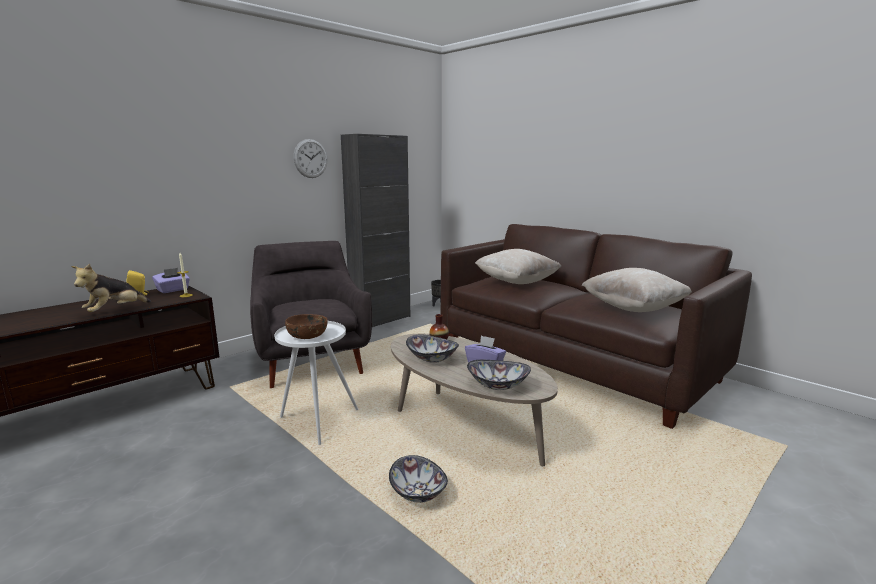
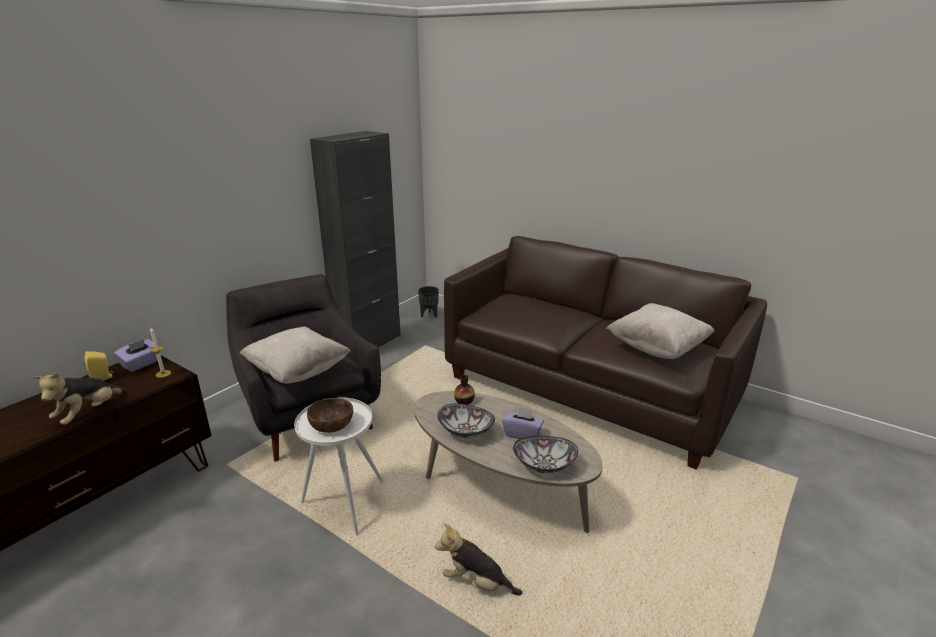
camera: 10 degrees left, 10 degrees up
(310, 158) = (277, 173): wall clock -> none
(418, 493) = (476, 583): bowl -> plush toy
(516, 282) = (529, 312): beige pillow -> beige pillow (298, 372)

